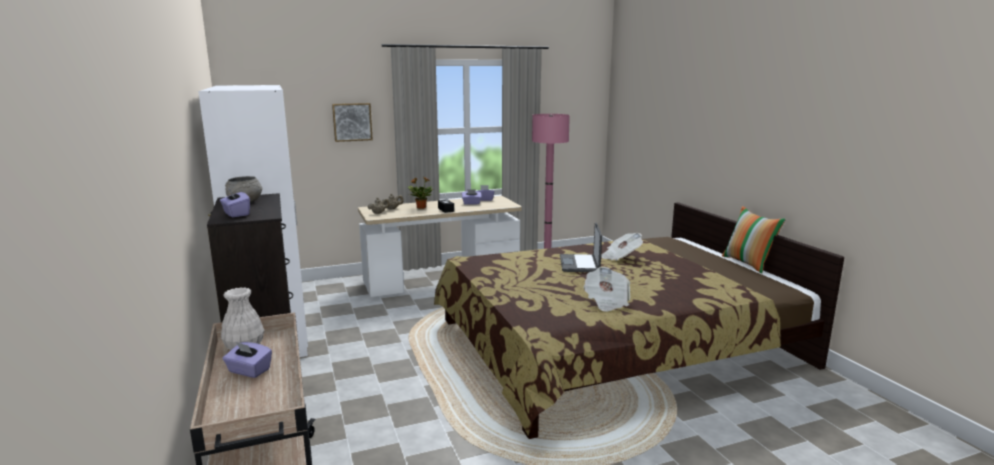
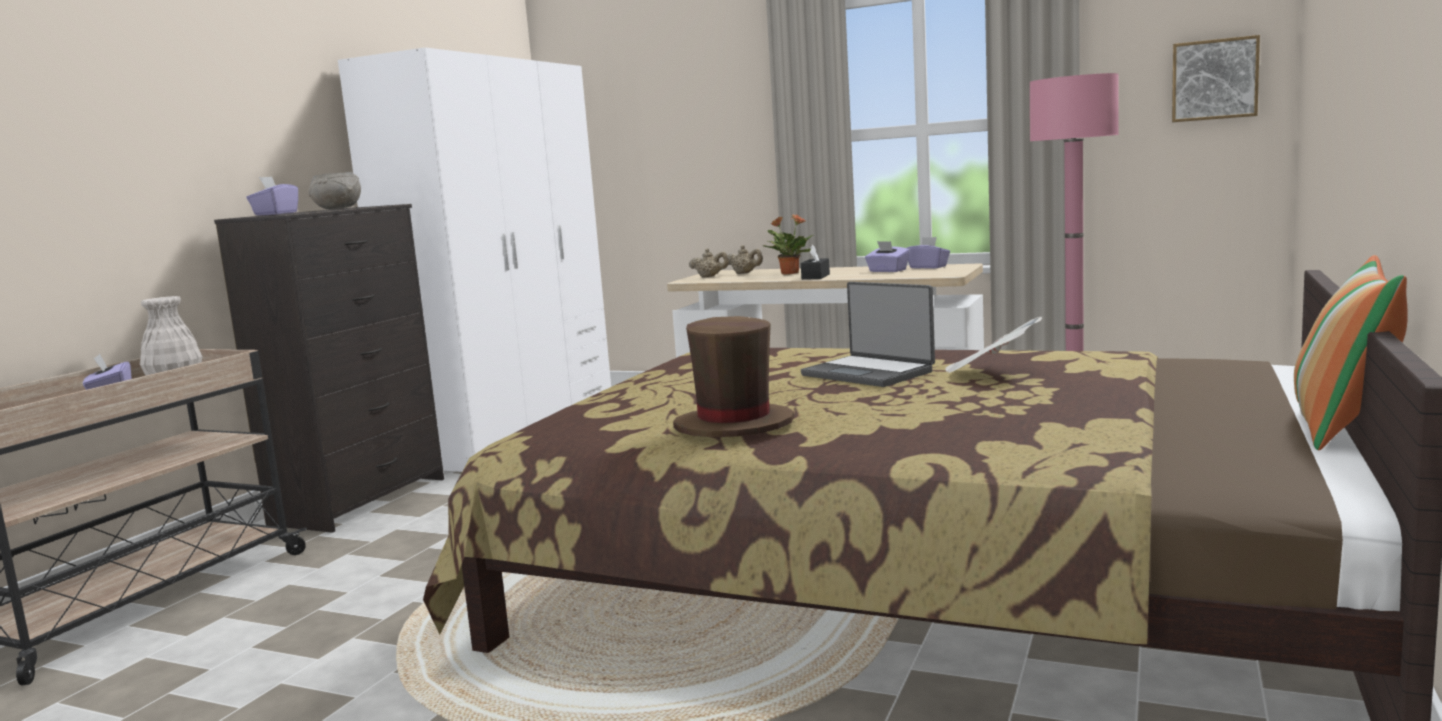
camera: 45 degrees right, 5 degrees down
(352, 122) = (715, 124): picture -> picture (1214, 80)
(580, 264) = (869, 373): laptop -> laptop turned 90 degrees counterclockwise
(606, 301) = (733, 426): newspaper -> brown hat

